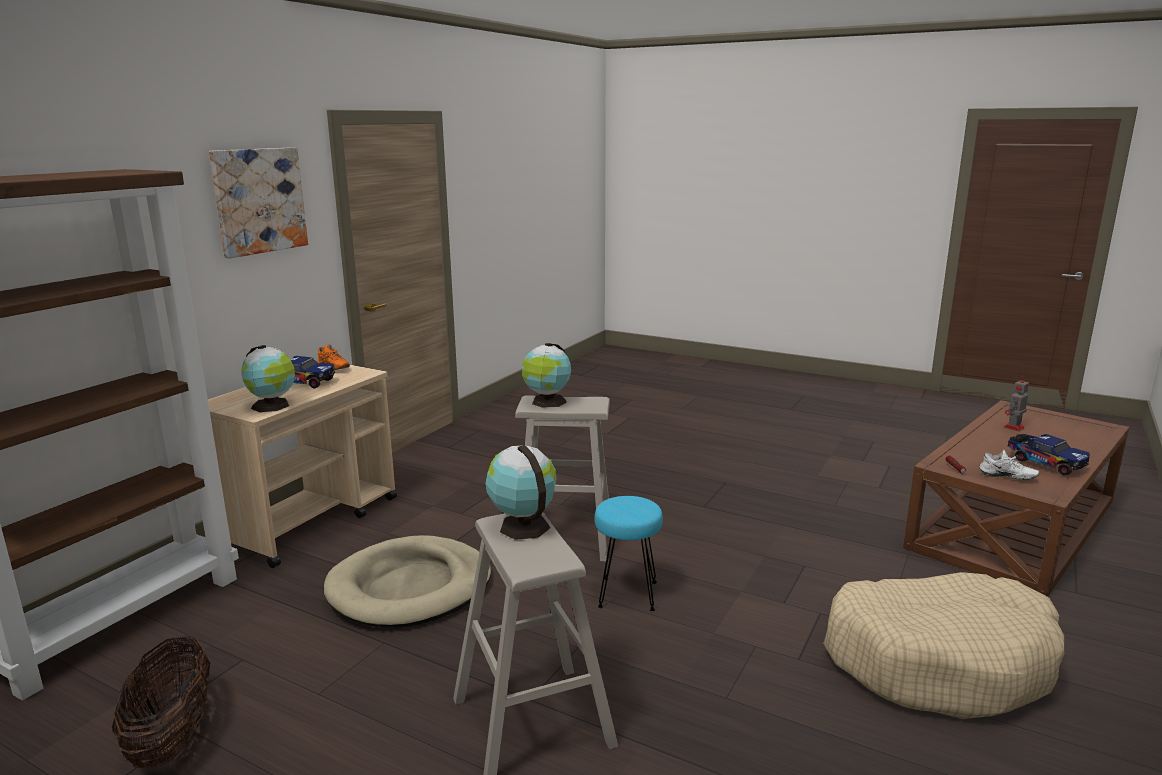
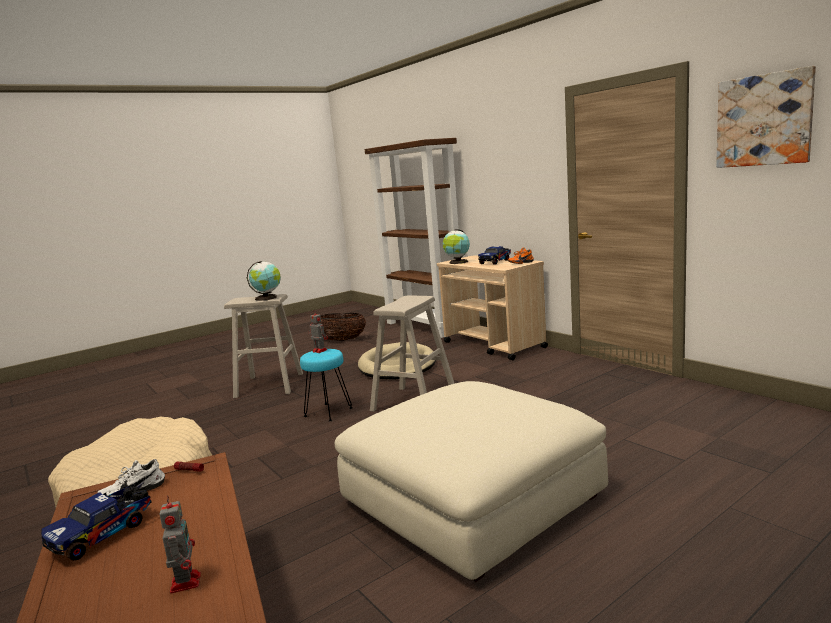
camera: 115 degrees right, 5 degrees down
(259, 200) = (516, 152): picture -> picture (764, 120)
(547, 402) = (411, 299): globe -> none
(617, 512) = (319, 350): none -> toy robot
(745, 471) = (472, 499): none -> beige ottoman
(1044, 463) = (104, 533): toy truck -> toy truck turned 45 degrees counterclockwise

